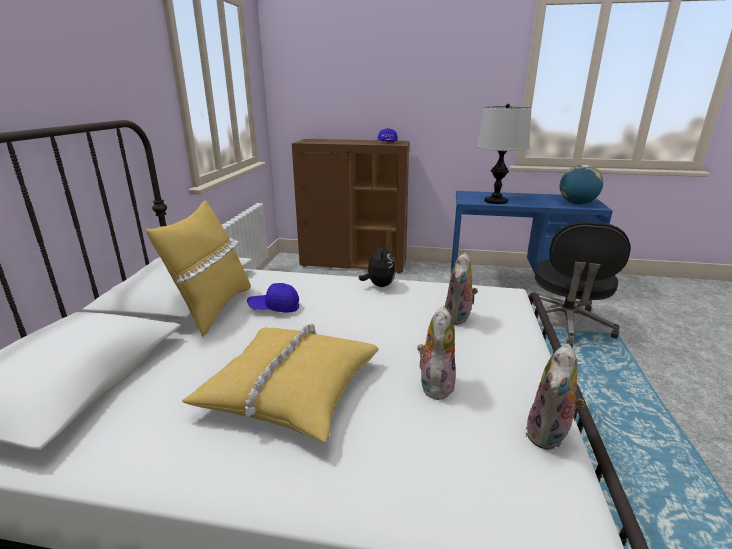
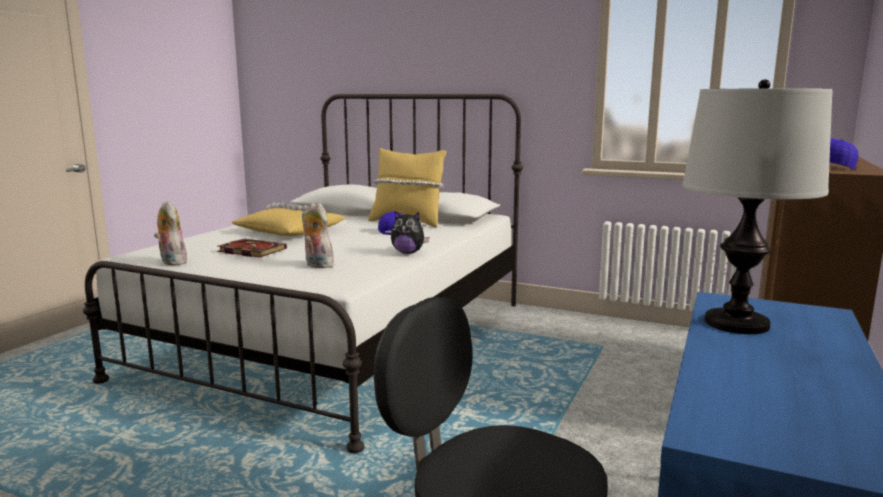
camera: 105 degrees right, 10 degrees down
(434, 384) = (250, 251): plush toy -> book
(577, 204) = (744, 413): globe -> none

